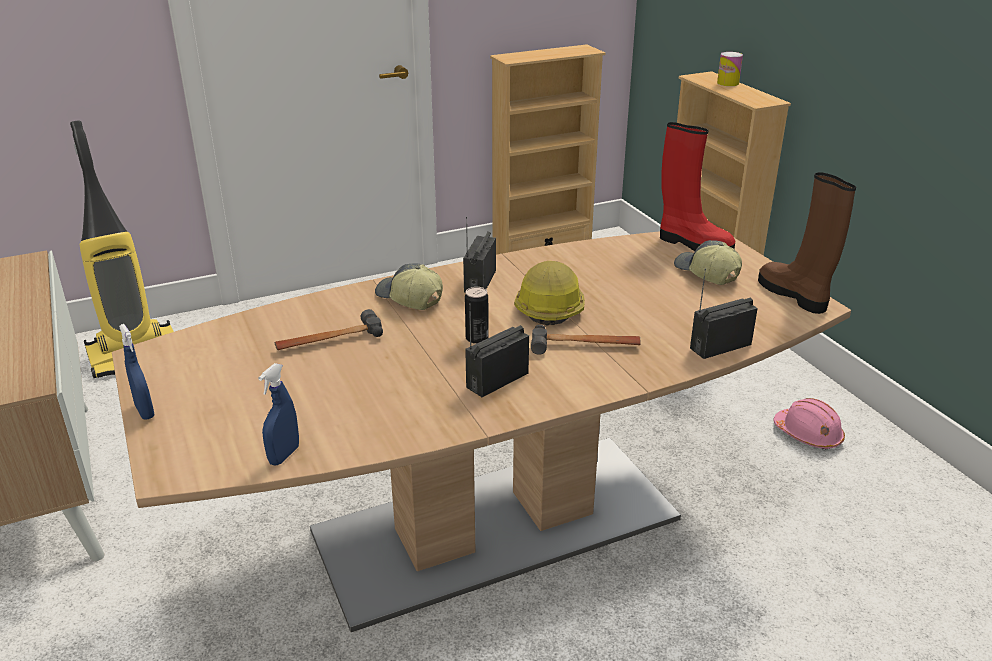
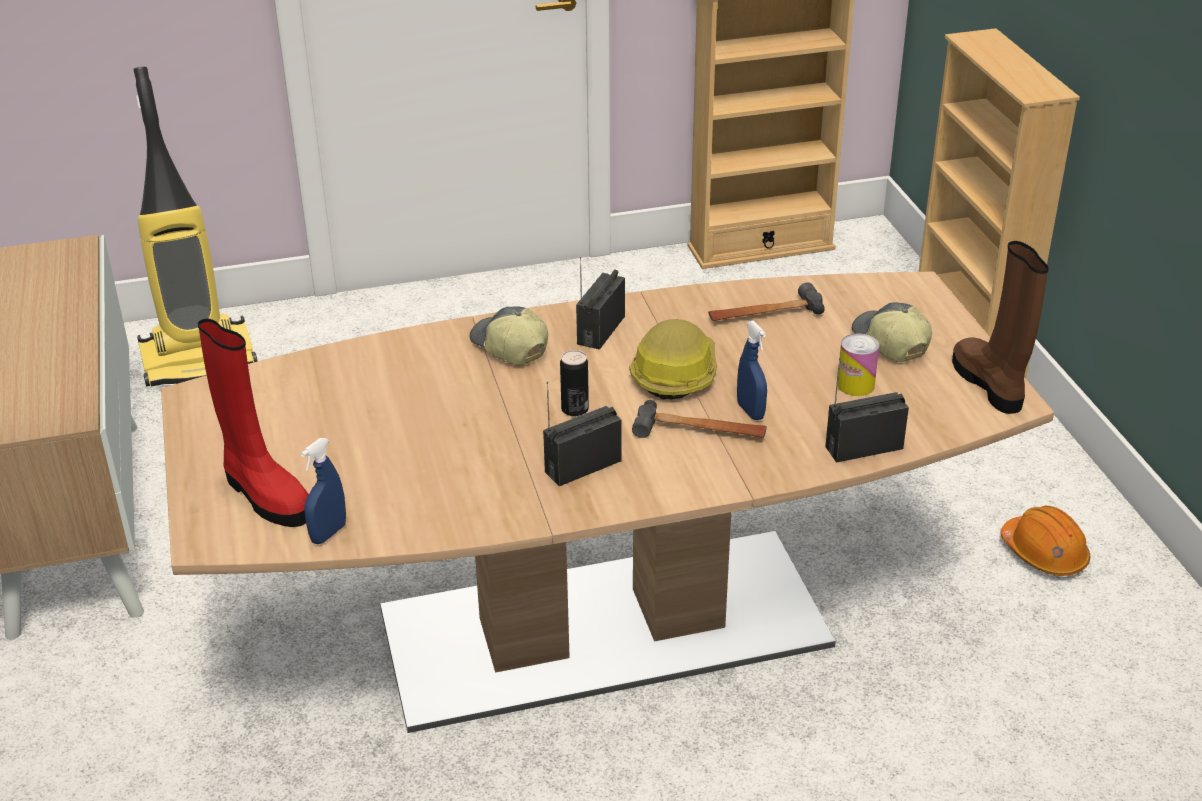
camera: 10 degrees right, 5 degrees up
(145, 411) = (189, 466): blue spray bottle -> blue spray bottle (750, 411)
(329, 340) = (404, 395): hammer -> hammer (765, 313)
(693, 244) = (891, 296): red boot -> red boot (265, 495)
(728, 83) = (1007, 53): can -> can (855, 385)
(808, 435) = (1044, 554): pink hard hat -> orange hard hat

